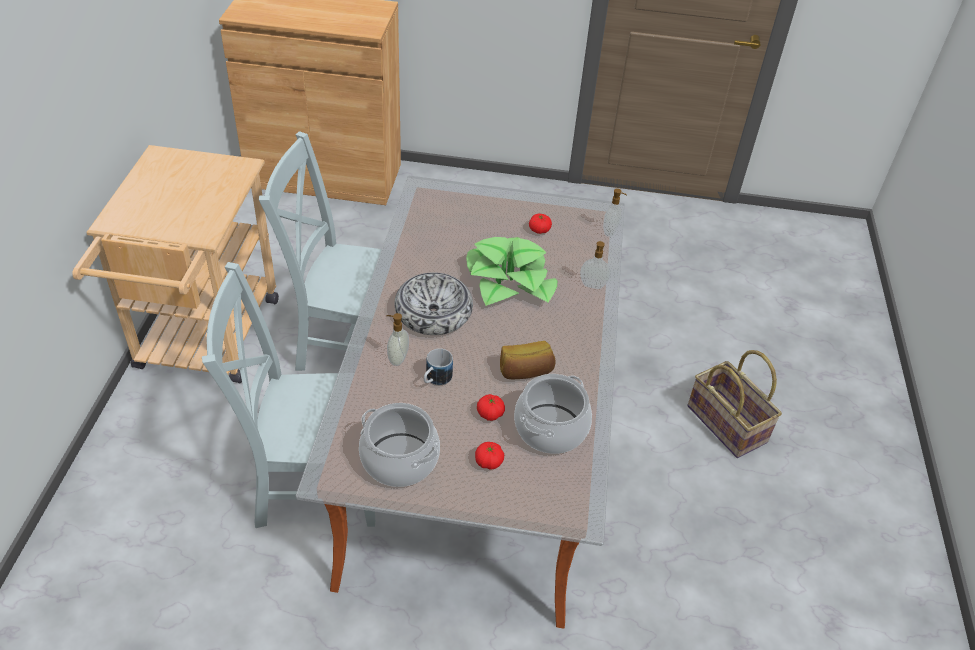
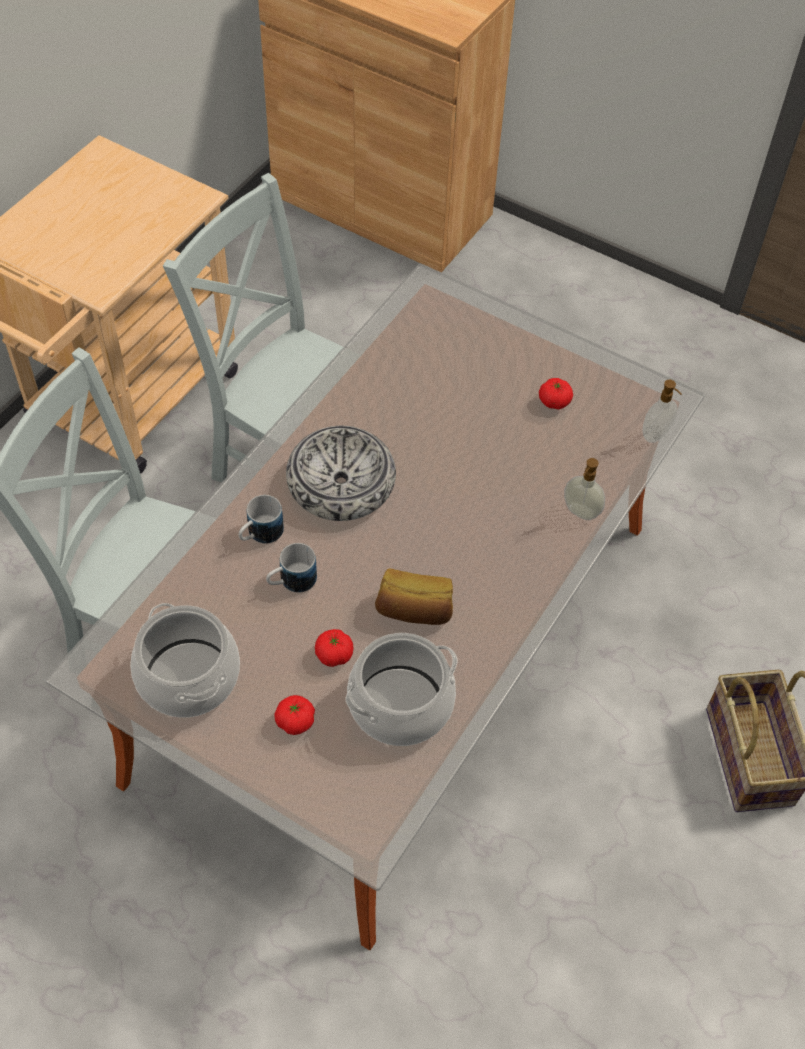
camera: 25 degrees right, 10 degrees up
(397, 358) = (260, 535): soap dispenser -> mug
(509, 281) = (468, 468): potted plant -> none

